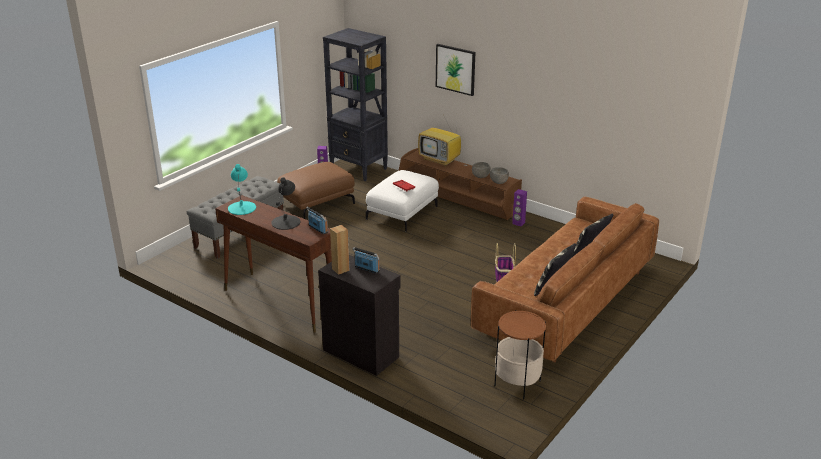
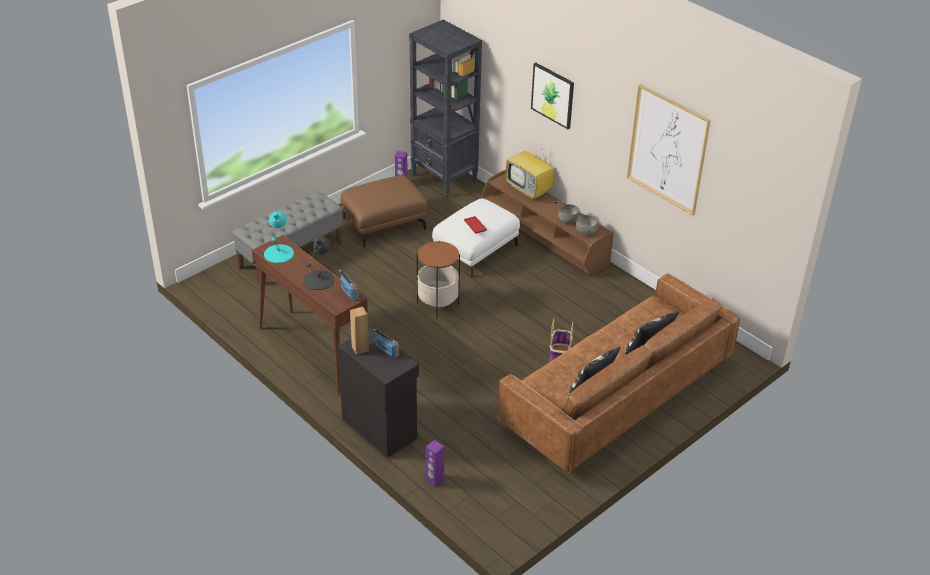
camera: 10 degrees right, 10 degrees up
(517, 383) = (528, 489): side table -> side table (438, 304)
(518, 223) = (602, 282): purple speaker -> purple speaker (434, 480)
(570, 88) = (667, 149): none -> picture

